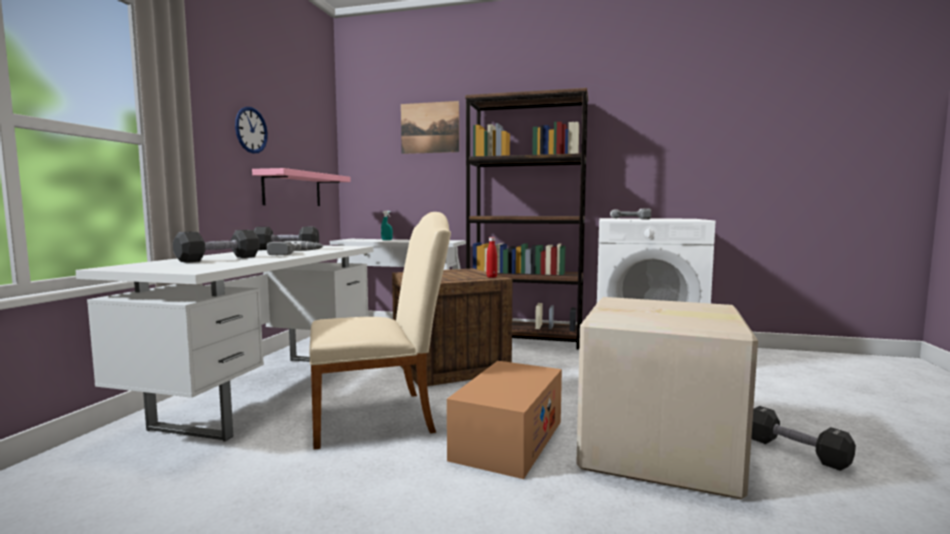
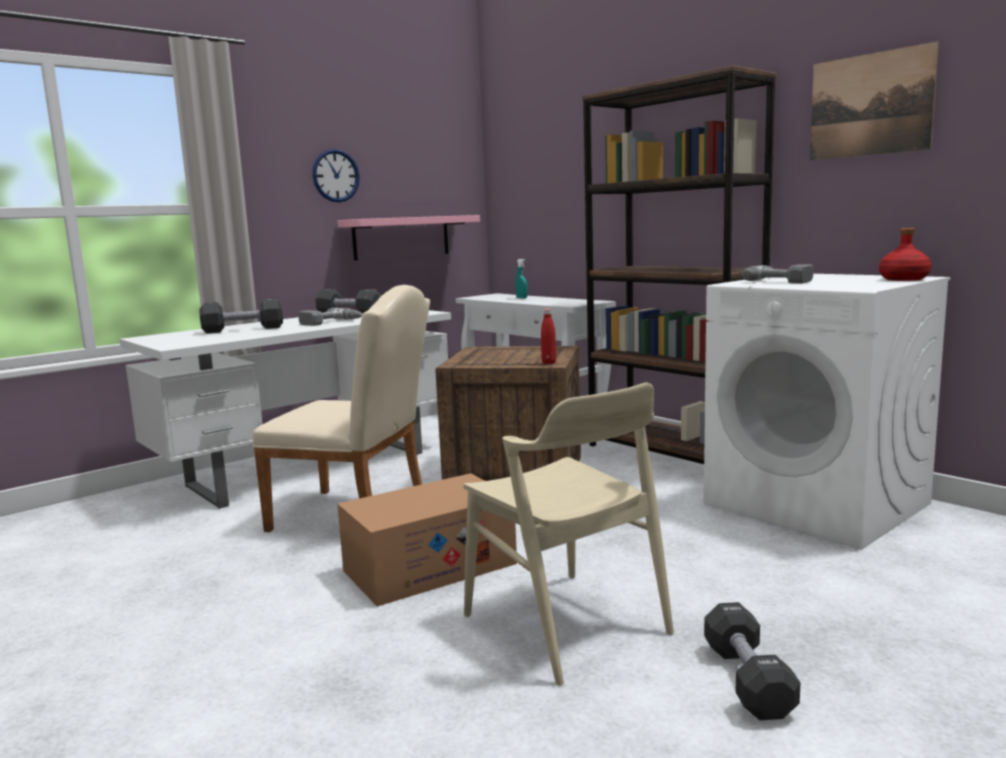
camera: 35 degrees right, 5 degrees up
(429, 128) = (575, 139): picture -> picture (870, 105)
(660, 451) = (565, 624): cardboard box -> beige chair
(684, 218) = (904, 279): none -> red bottle

